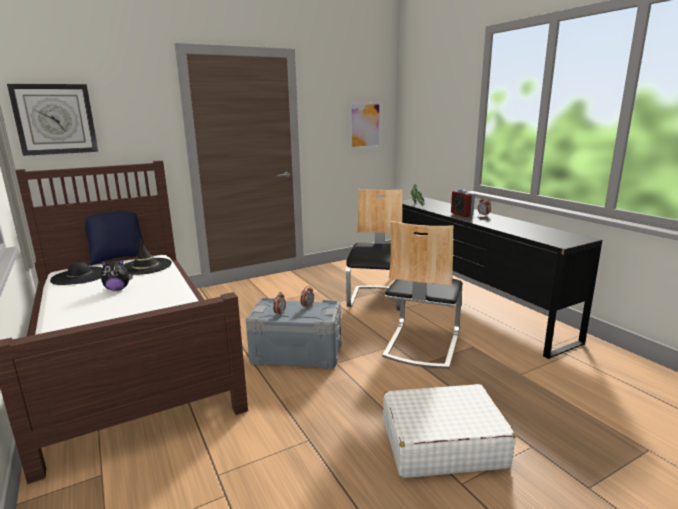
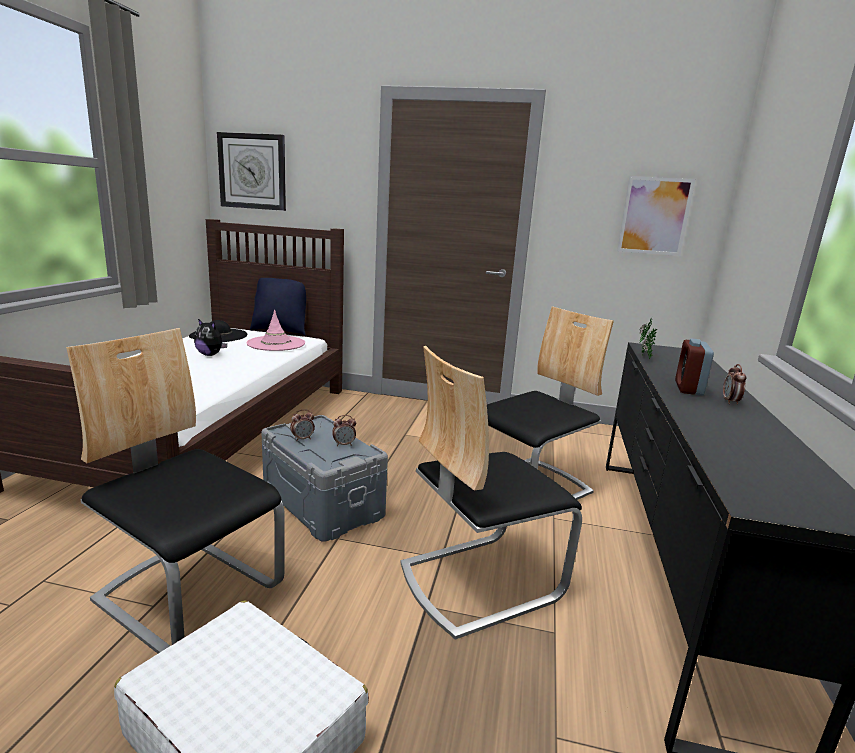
camera: 40 degrees right, 0 degrees up
(145, 266) = (276, 344): black hat -> pink hat
(315, 424) = (190, 593): none -> chair

